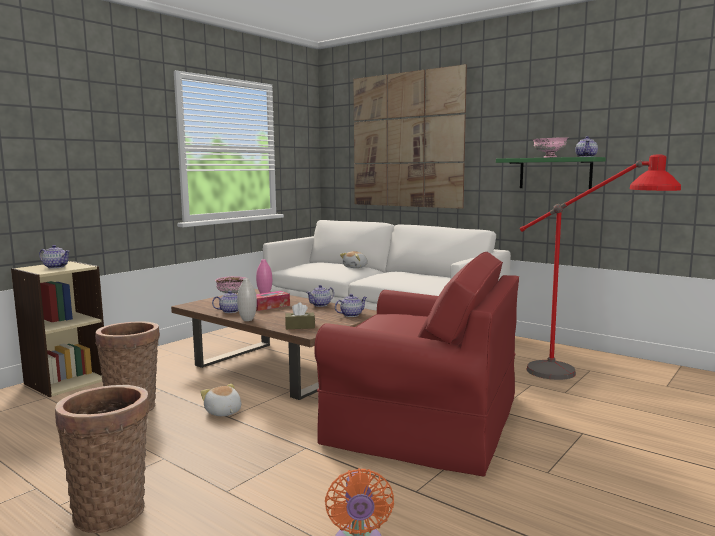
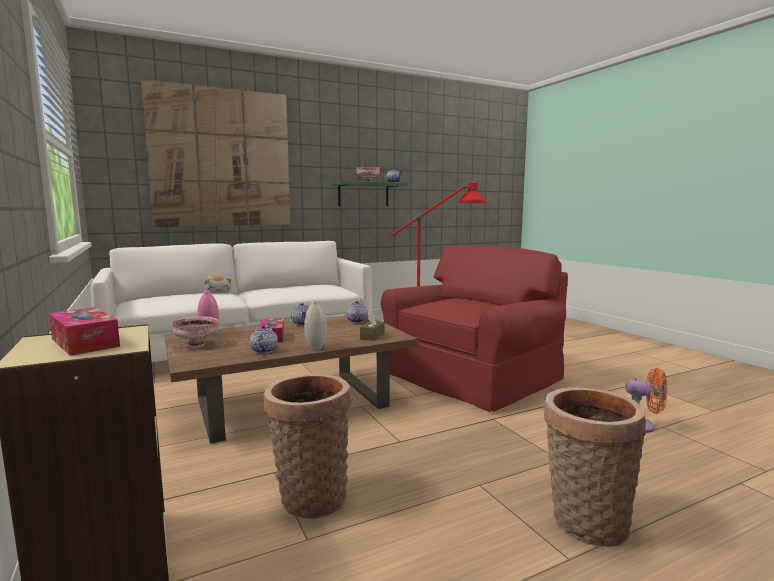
camera: 65 degrees left, 0 degrees up
(56, 267) = (85, 342): teapot -> tissue box
(223, 412) = (385, 443): plush toy -> none

